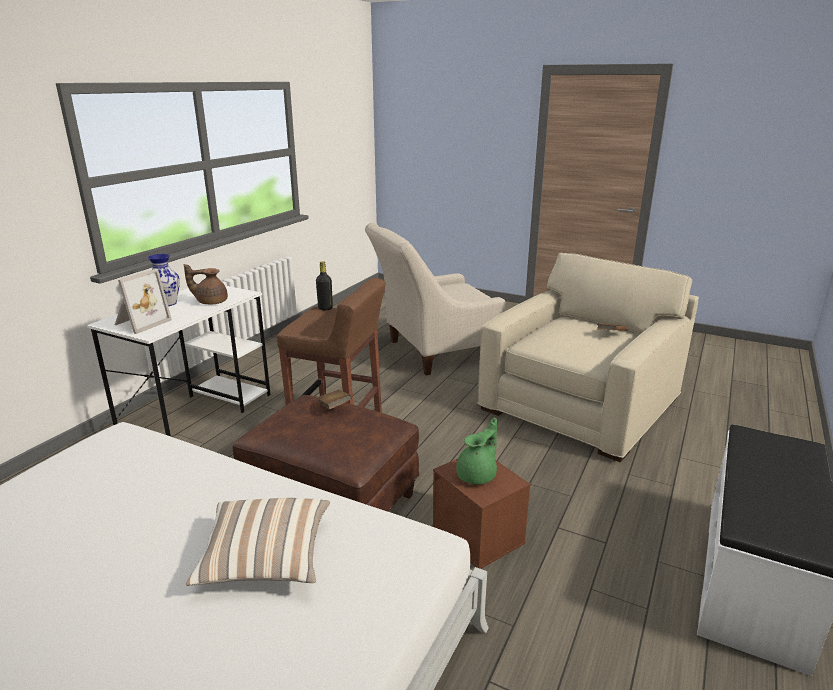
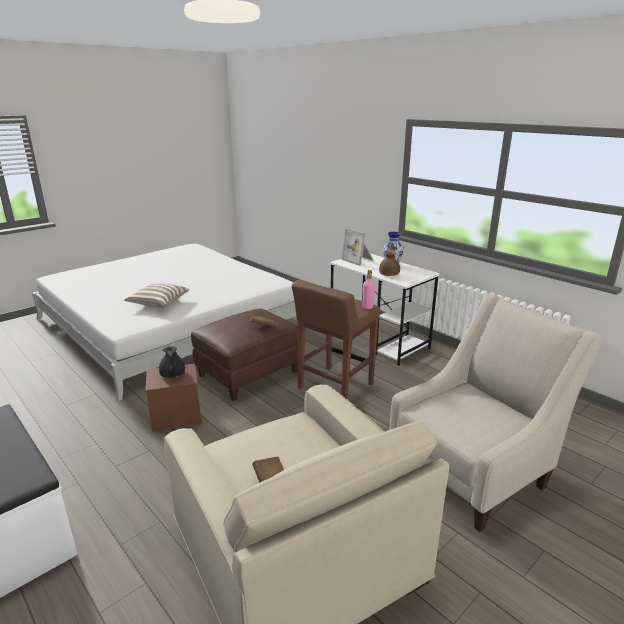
camera: 110 degrees right, 0 degrees up
(325, 308) = (367, 307): black bottle -> pink bottle
(433, 352) = (474, 469): beige armchair -> beige armchair turned 60 degrees clockwise
(478, 475) = (172, 375): green teapot -> black teapot

